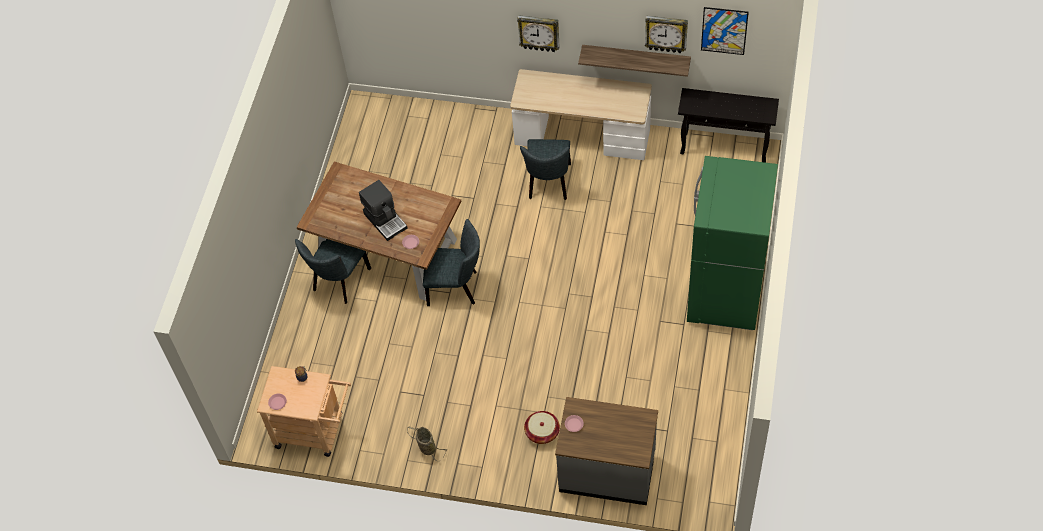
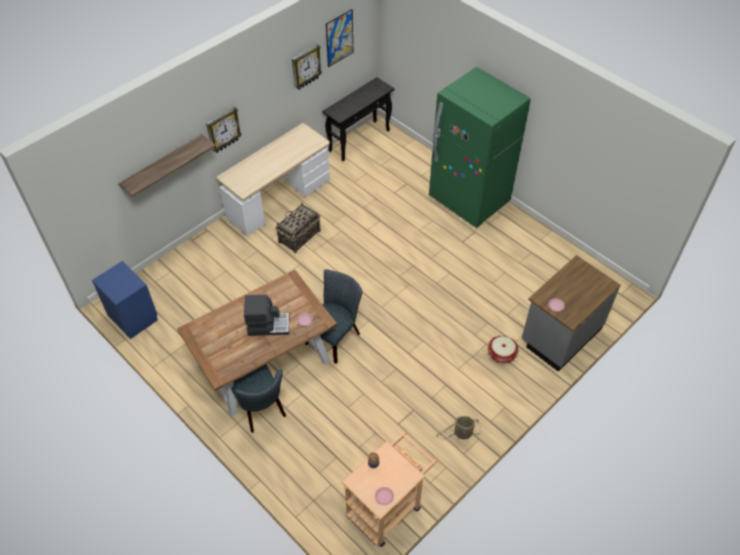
camera: 60 degrees left, 5 degrees down
(360, 129) = (133, 317): none -> blue nightstand
(549, 184) = (299, 236): grey chair -> basket
(636, 57) = (289, 105): shelf -> shelf (163, 165)

